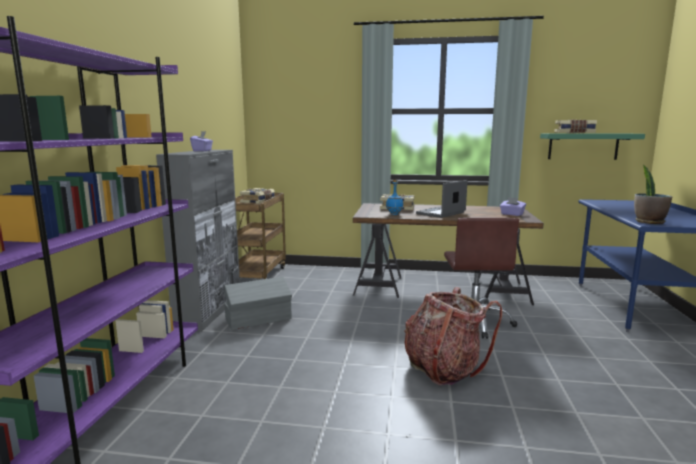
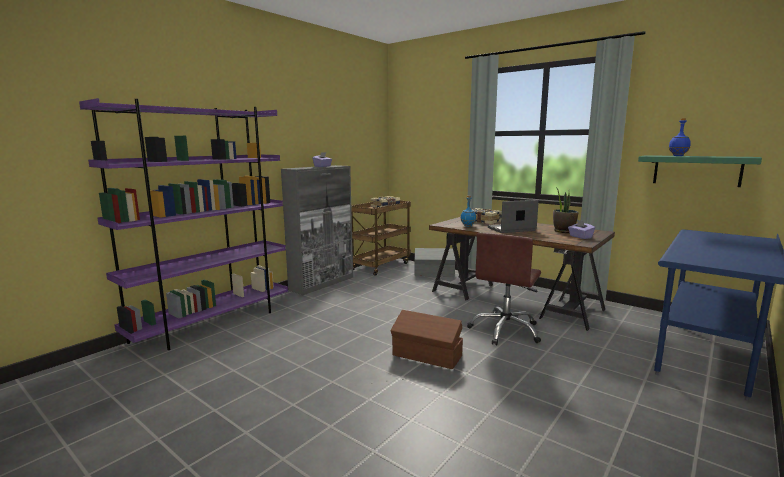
camera: 30 degrees right, 0 degrees up
(259, 319) = (345, 295): grey storage box -> grey storage box (434, 274)
(444, 368) = (427, 356): backpack -> brown storage box
(574, 133) = (677, 156): book -> blue bottle
(649, 222) = (683, 258): potted plant -> potted plant (563, 231)

